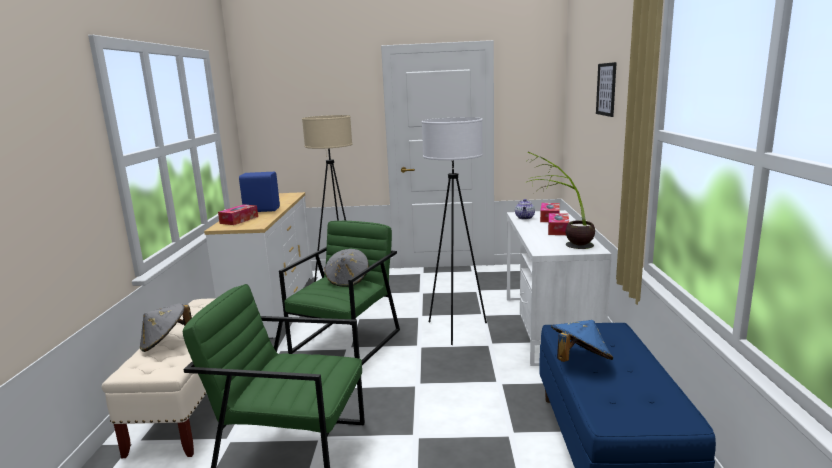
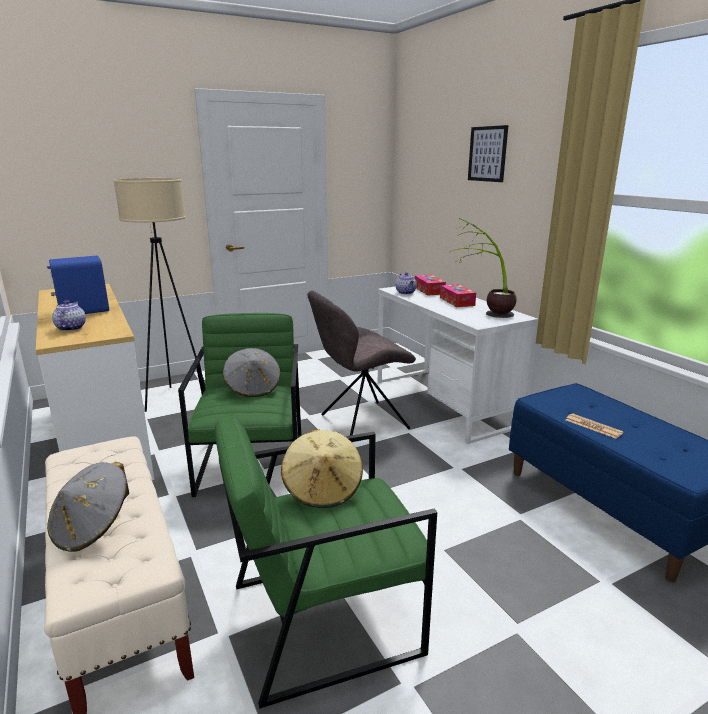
camera: 30 degrees left, 5 degrees up
(239, 220) = (71, 328): tissue box -> teapot
(306, 354) = (323, 489): none -> beige hat
(456, 329) = (361, 422): white floor lamp -> grey chair
(580, 361) = (593, 426): blue hat -> newspaper

